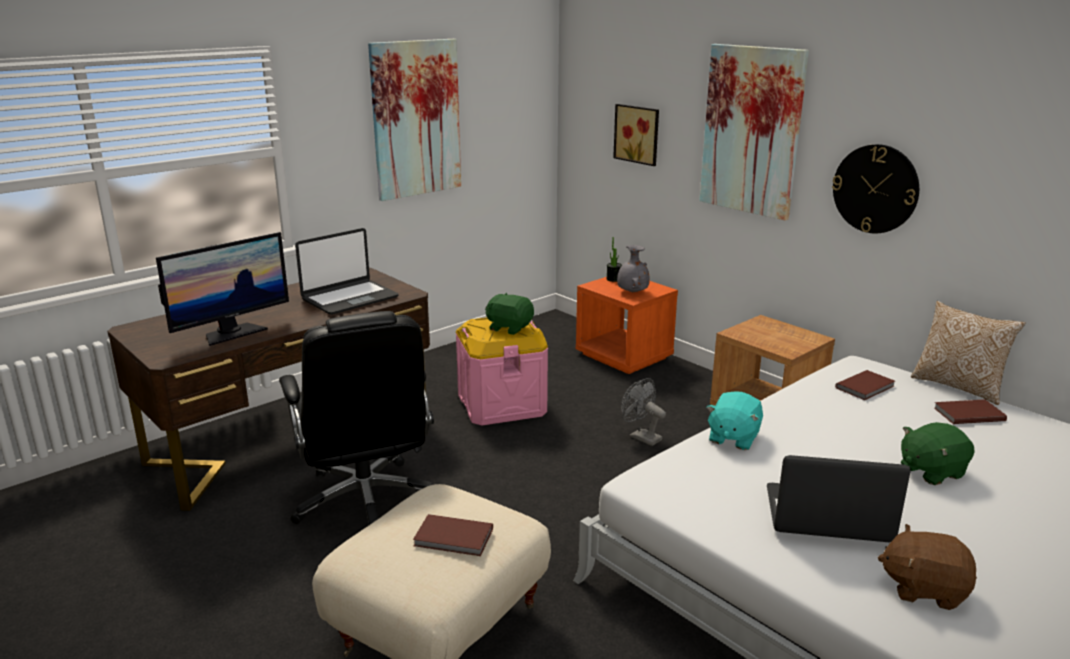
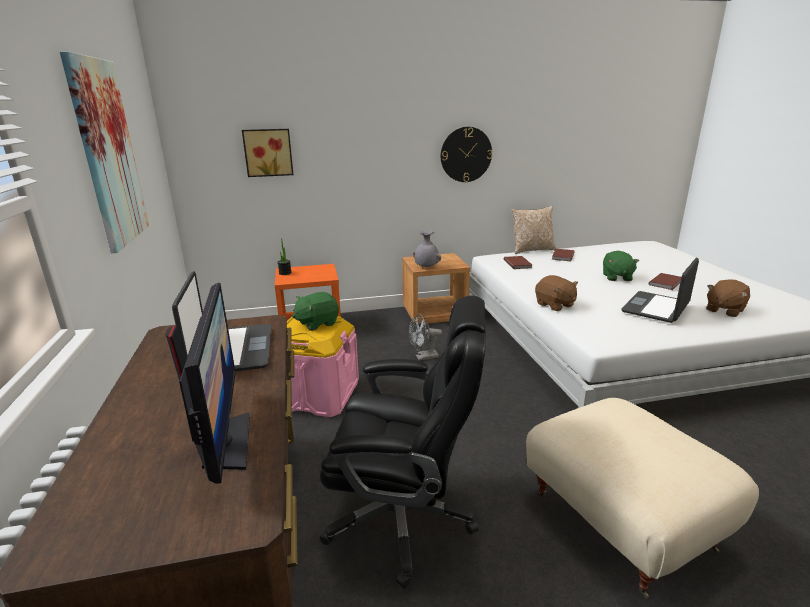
camera: 60 degrees left, 0 degrees up
(454, 538) = (646, 434): brown book -> brown book (666, 283)
(632, 292) = (316, 274): grey vase -> grey vase (426, 267)
(733, 438) = (554, 305): turquoise plush toy -> brown plush toy
(751, 131) = (375, 132): picture -> none

